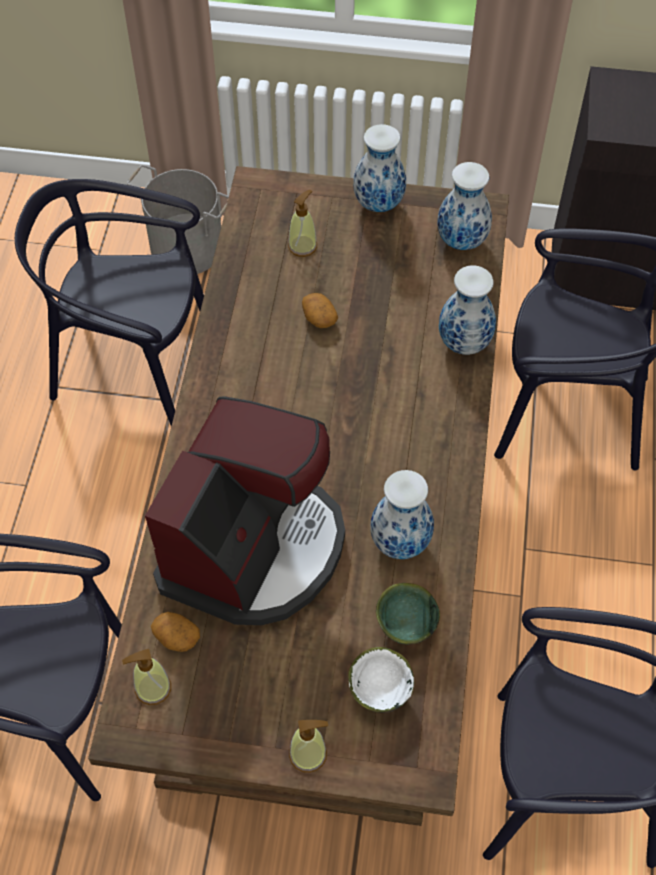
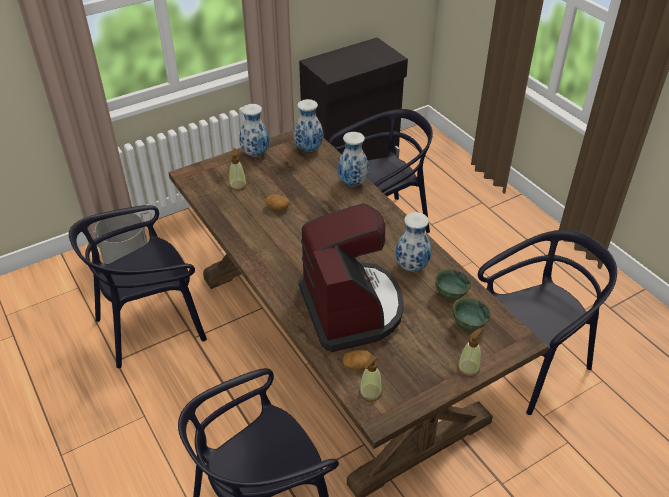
camera: 40 degrees left, 15 degrees down
(379, 690) = (468, 324): white bowl -> green bowl

